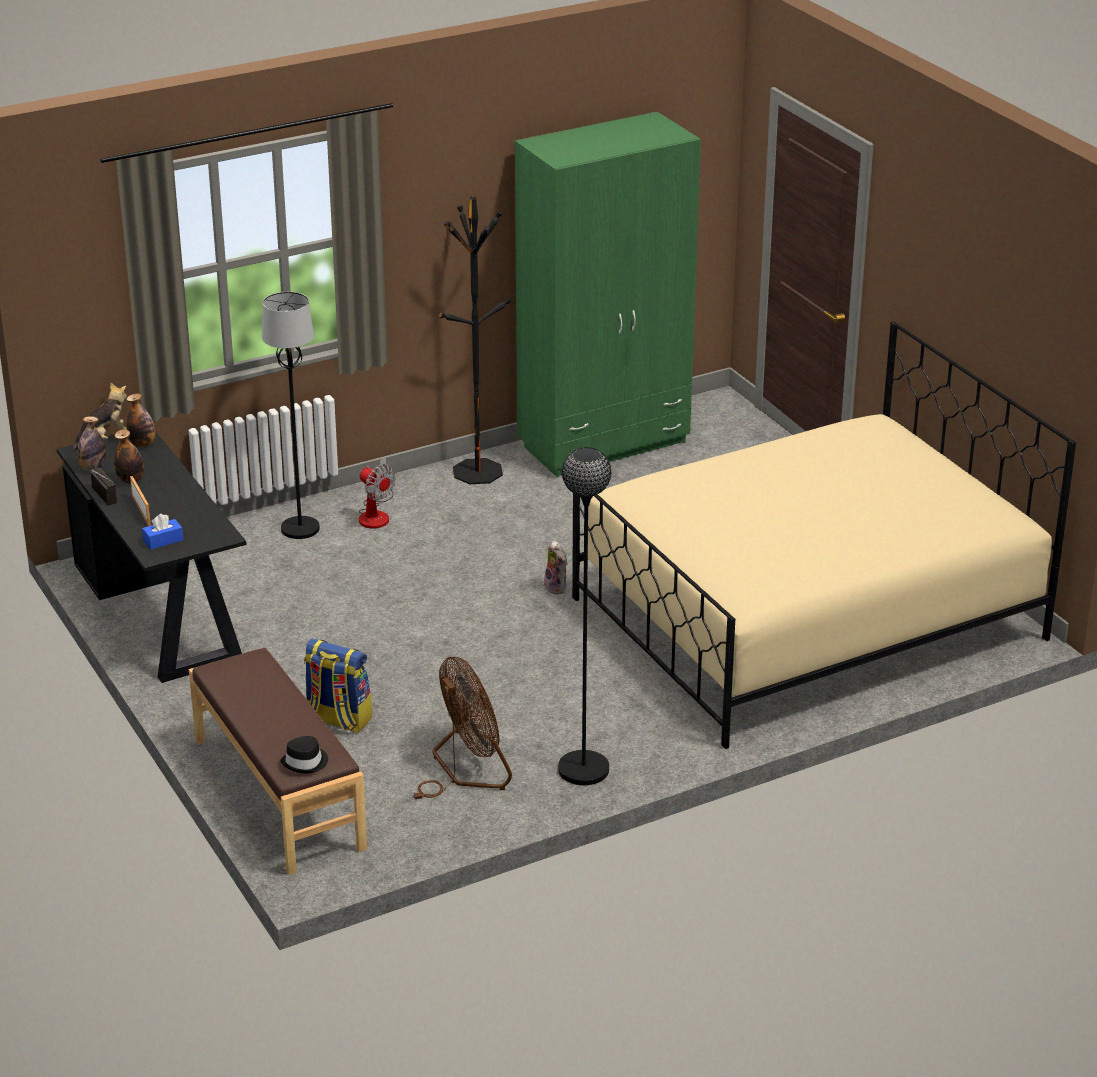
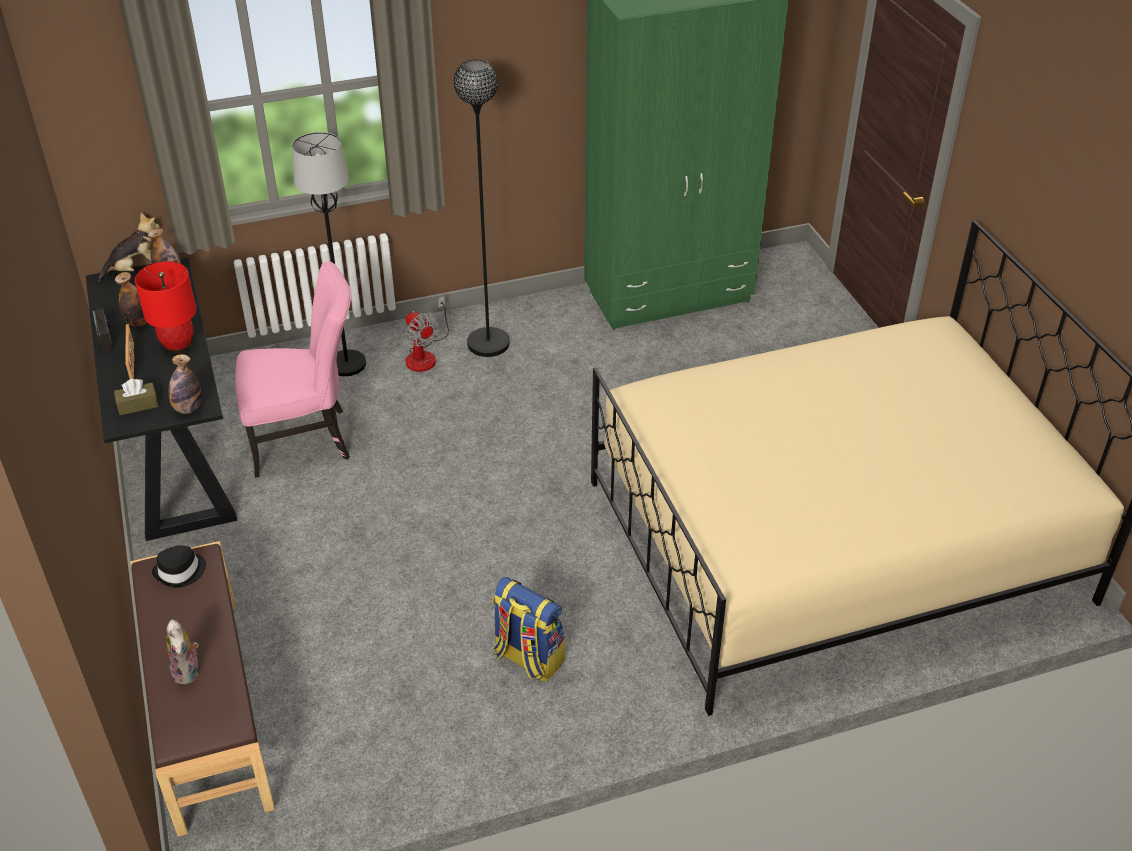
camera: 10 degrees right, 10 degrees up
(92, 468) = (109, 303): bottle -> bottle (188, 409)
(163, 540) = (137, 405): blue tissue box -> brown tissue box
(178, 494) = (178, 345): none -> red table lamp
(285, 592) = (307, 439): none -> pink chair
(305, 762) = (197, 723): black hat -> black hat (180, 572)
(338, 719) = (304, 614): backpack -> backpack (528, 658)
(461, 768) = (412, 702): brown fan -> none
(478, 471) = (537, 315): black clothes rack -> none
(557, 588) = (579, 467): plush toy -> plush toy (188, 671)
(583, 769) = (543, 724): black floor lamp -> black floor lamp (488, 343)

